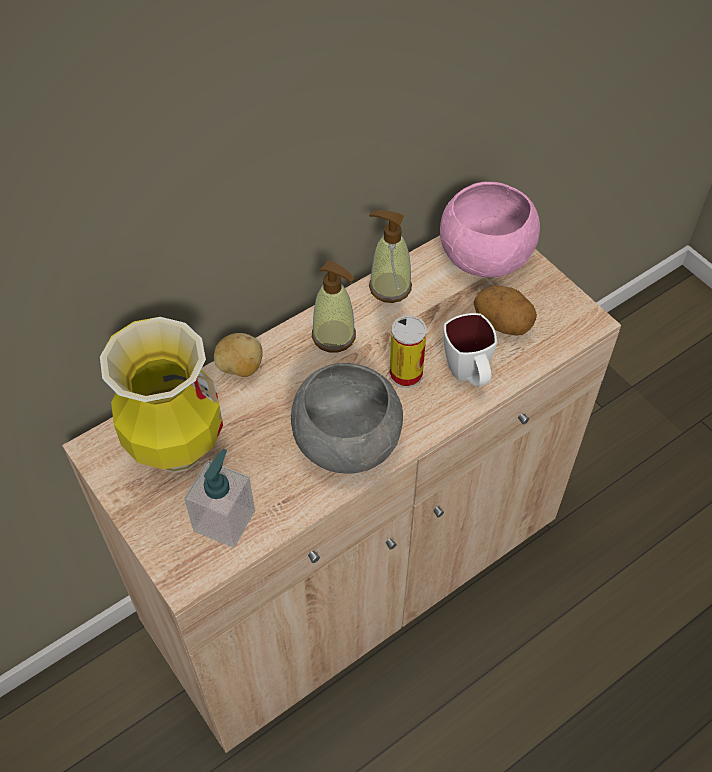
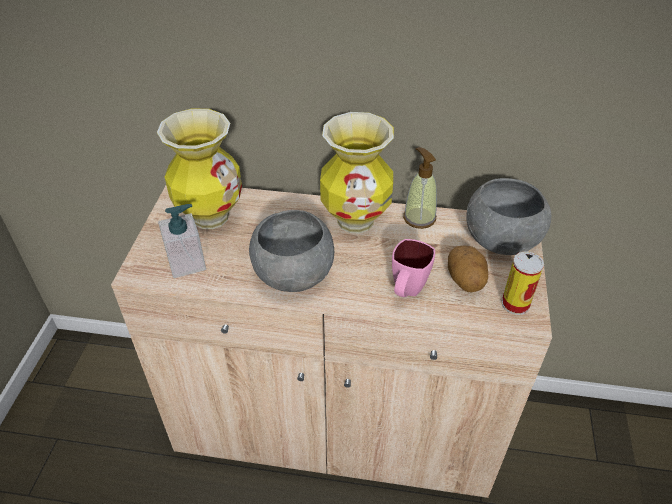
camera: 45 degrees right, 10 degrees down
(240, 368) = (288, 202): potato -> none
(334, 336) = (355, 220): soap dispenser -> vase
(406, 374) = (370, 265): can -> can (515, 304)
(468, 376) = (406, 292): white mug -> pink mug
(486, 256) = (502, 240): pink bowl -> grey bowl

